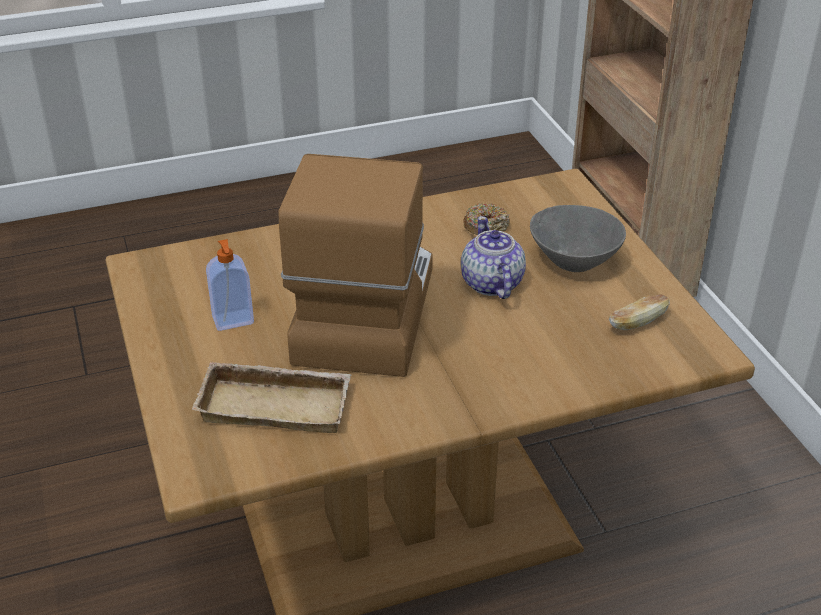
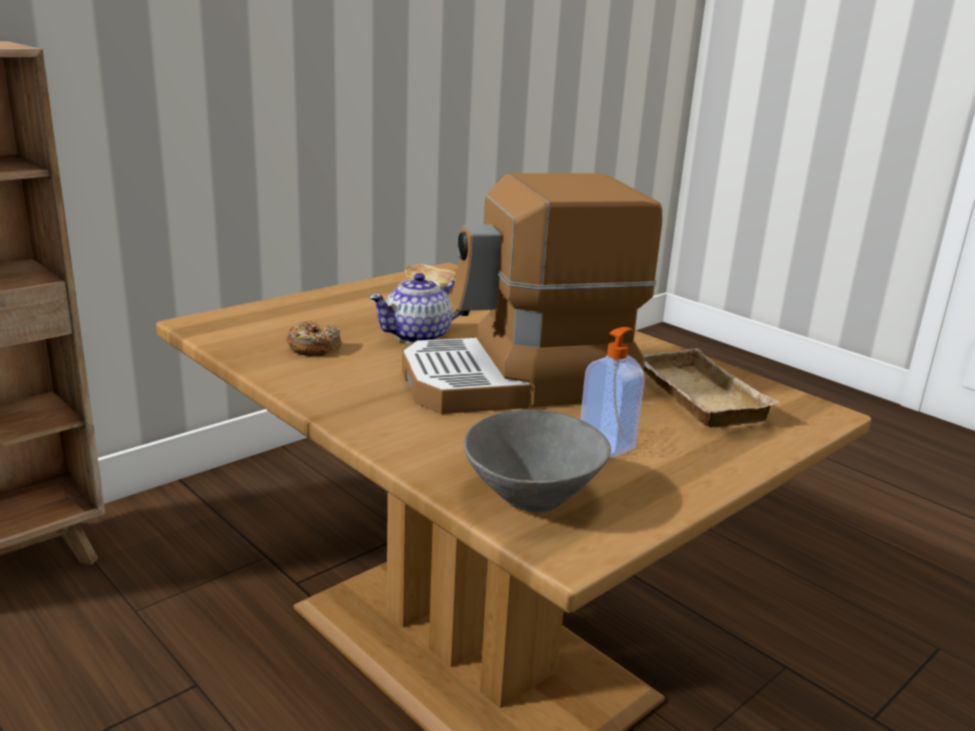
camera: 115 degrees left, 15 degrees down
(573, 261) = (354, 311): grey bowl -> grey bowl (531, 497)

